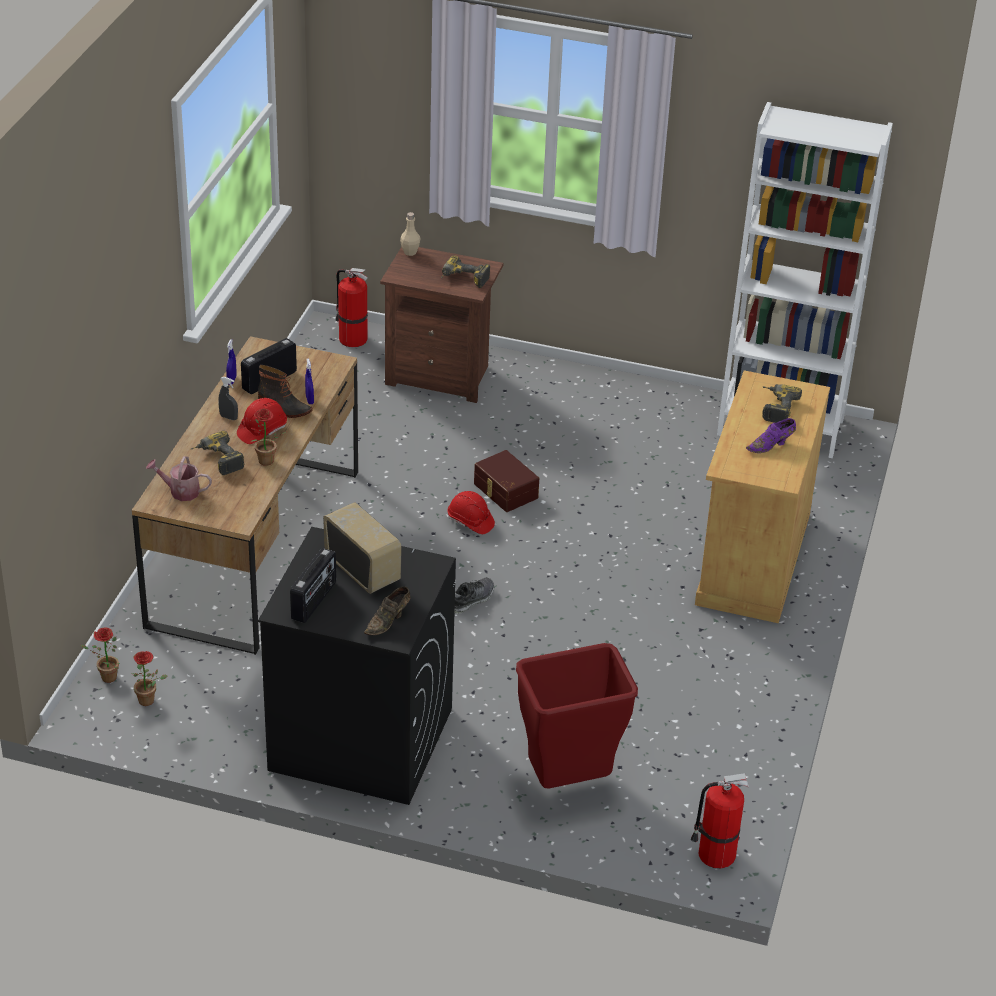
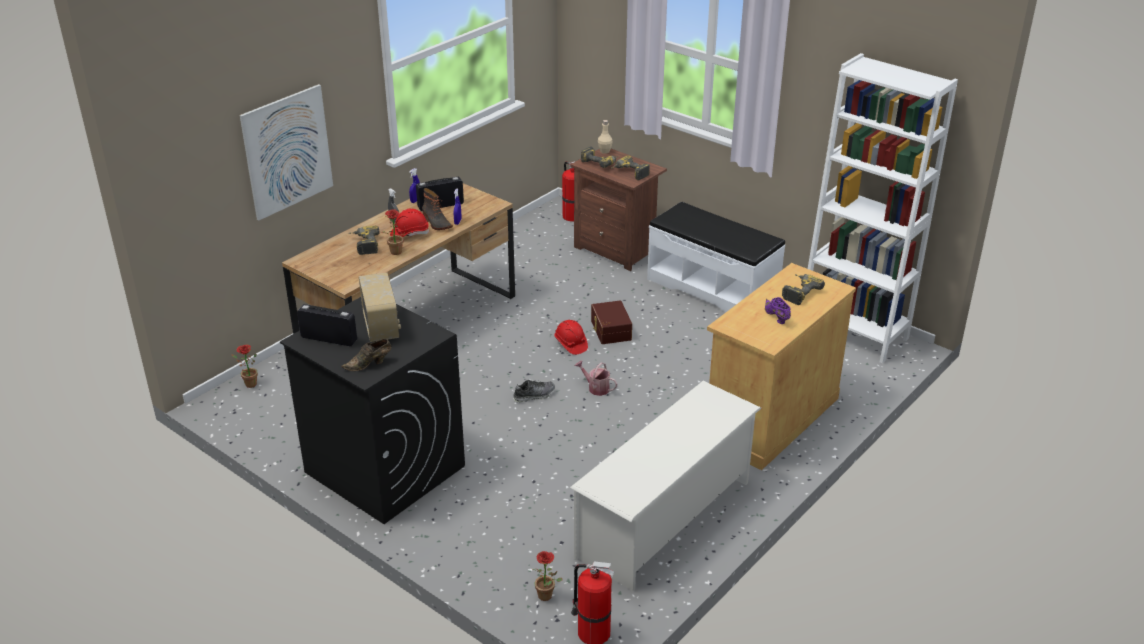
camera: 25 degrees right, 5 degrees down
(113, 364) = (287, 151): none -> picture
(150, 700) = (264, 405): potted plant -> potted plant (548, 596)
(180, 491) = (323, 258): watering can -> watering can (596, 388)
(314, 601) = (329, 338): radio -> radio turned 120 degrees counterclockwise
(417, 271) = (600, 162): none -> power drill
(569, 781) = (515, 541): red trash can -> none
(590, 405) = (712, 288): none -> white bench
(712, 708) = (665, 519): none -> white shoe rack
(771, 446) = (776, 317): purple shoe -> purple shoe turned 75 degrees clockwise

